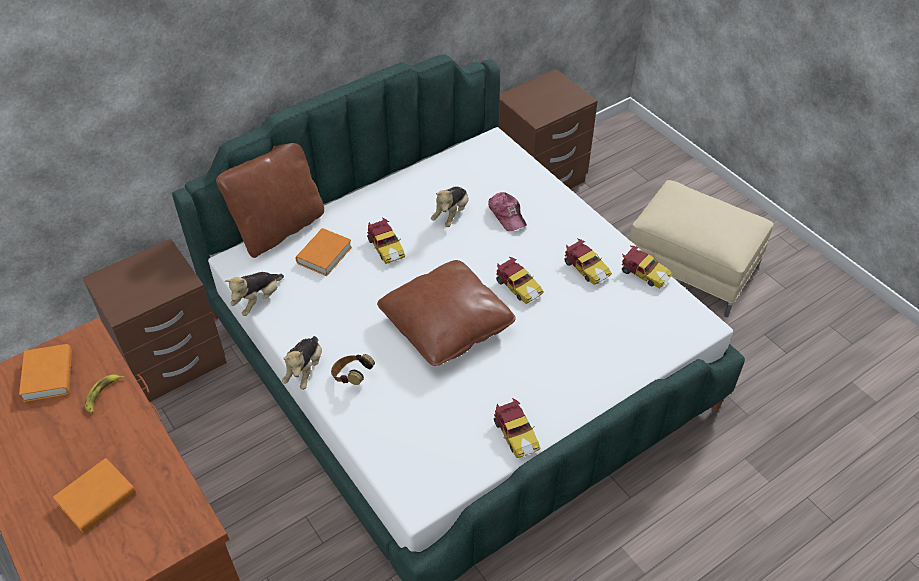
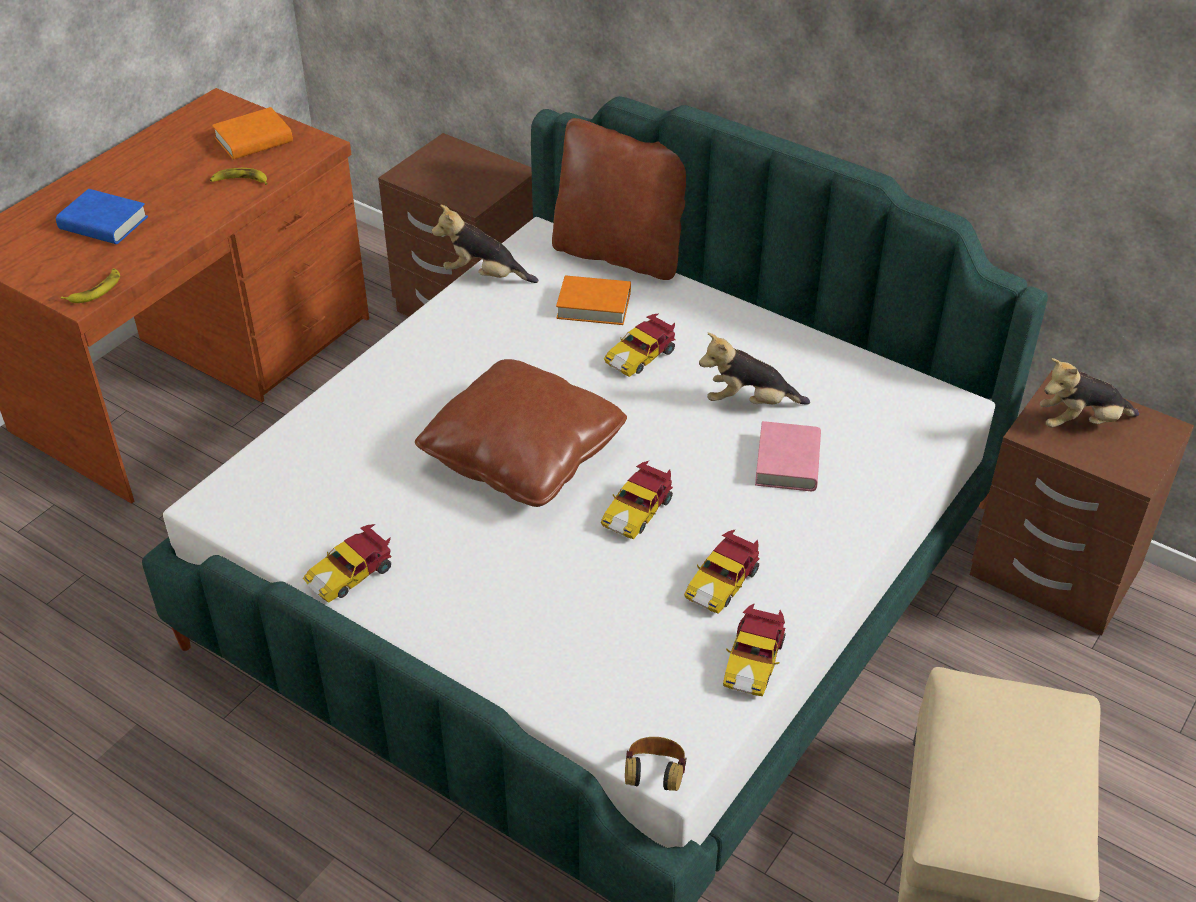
camera: 70 degrees right, 5 degrees down
(97, 499) = (103, 223): orange book -> blue book
(191, 514) = (95, 290): none -> banana
(305, 370) = (387, 348): plush toy -> plush toy (1080, 423)
(352, 377) = (391, 391): headphones -> headphones (654, 777)
(507, 215) = (787, 462): cap -> pink book

